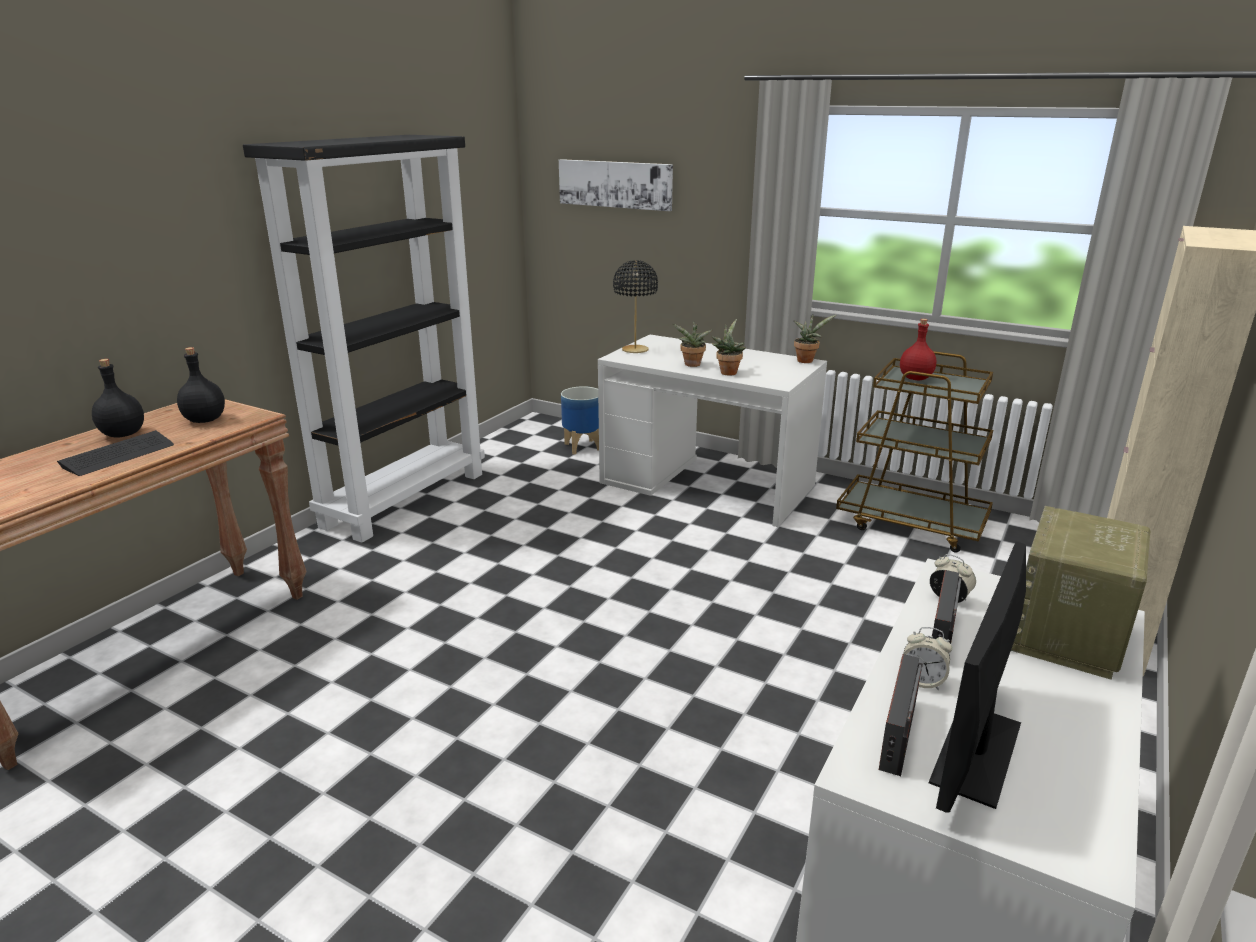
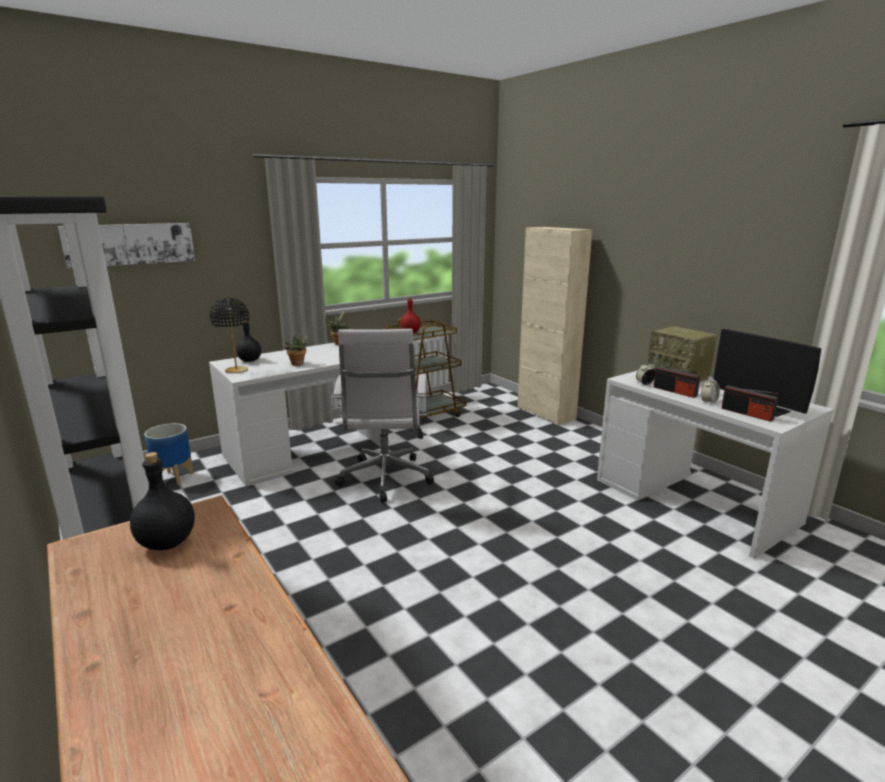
camera: 65 degrees left, 5 degrees down
(118, 455) = (218, 609): keyboard -> none
(123, 434) = (130, 608): black bottle -> black bottle (250, 360)
(691, 553) = (385, 480): none -> white office chair
(727, 372) = (327, 360): potted plant -> none

